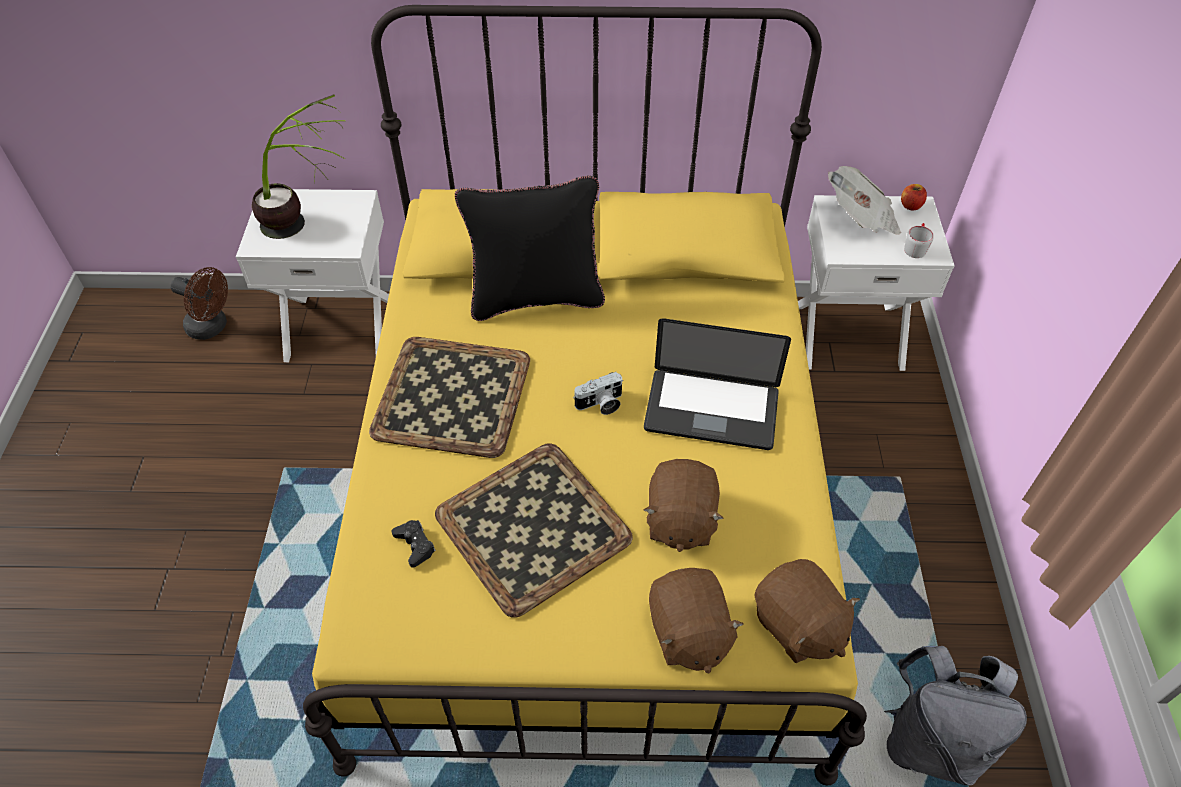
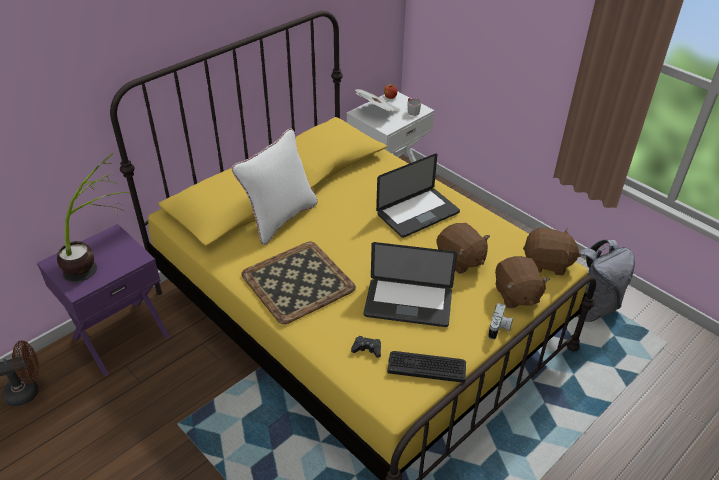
camera: 45 degrees left, 10 degrees down
(341, 327) = (120, 336): white nightstand -> purple nightstand
(446, 628) = (426, 366): none -> keyboard
(535, 527) = (408, 303): tray -> laptop
(536, 297) = (280, 218): black pillow -> white pillow
(601, 404) = (370, 240): camera -> camera (499, 328)
(688, 633) = (516, 295): brown plush toy -> brown plush toy turned 45 degrees clockwise

